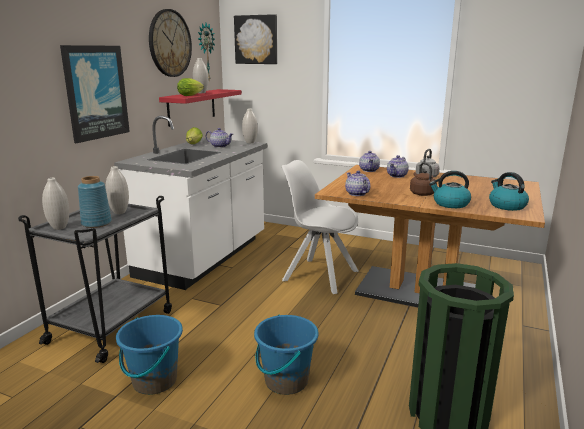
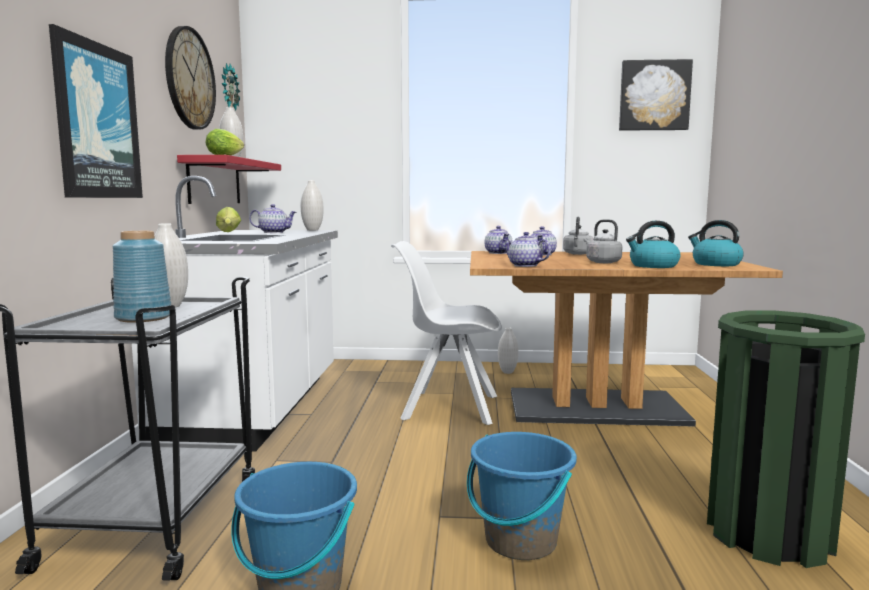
camera: 20 degrees left, 10 degrees down
(59, 227) = (73, 326): white vase -> white vase (507, 372)
(256, 39) = (301, 95): picture -> picture (654, 96)
(421, 193) = (601, 262): brown kettle -> grey kettle

